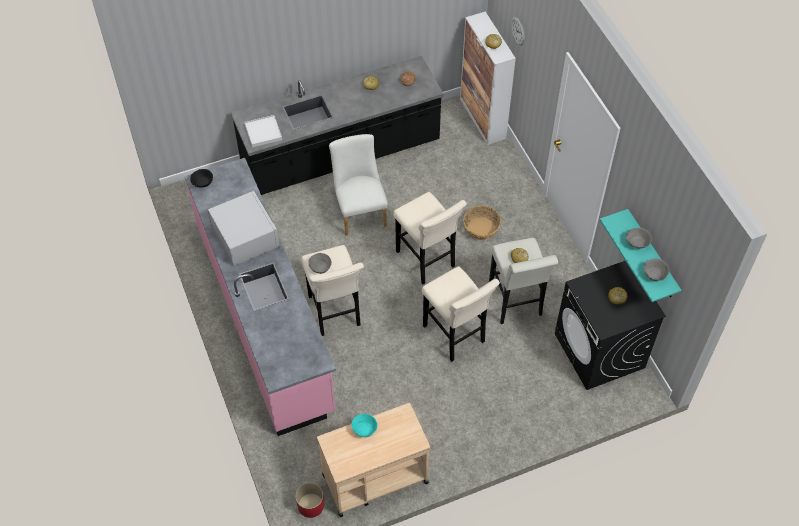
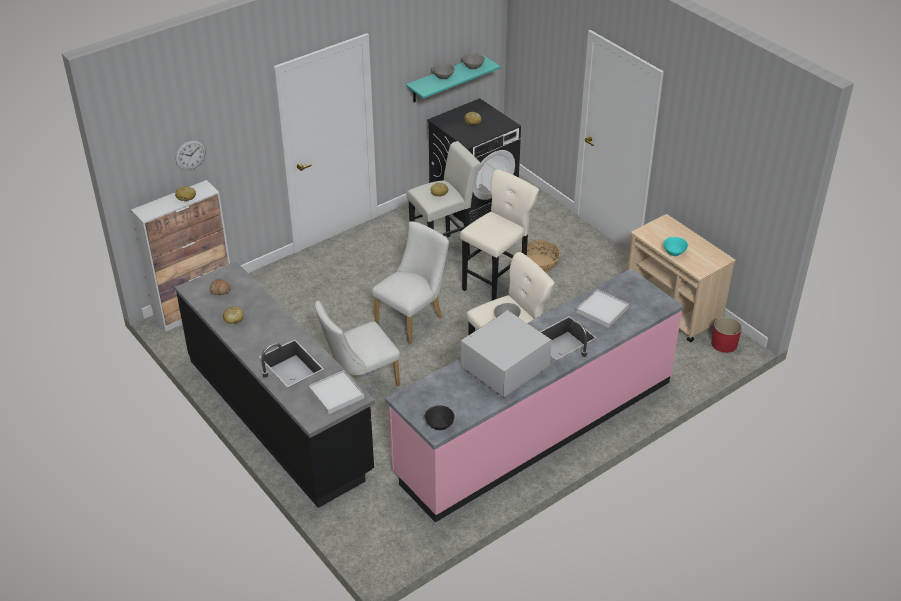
camera: 105 degrees left, 15 degrees down
(286, 325) = (602, 310): none -> white tray
(426, 261) = (413, 318): beige stool -> white chair
(481, 228) = (356, 287): basket -> basket (539, 263)

